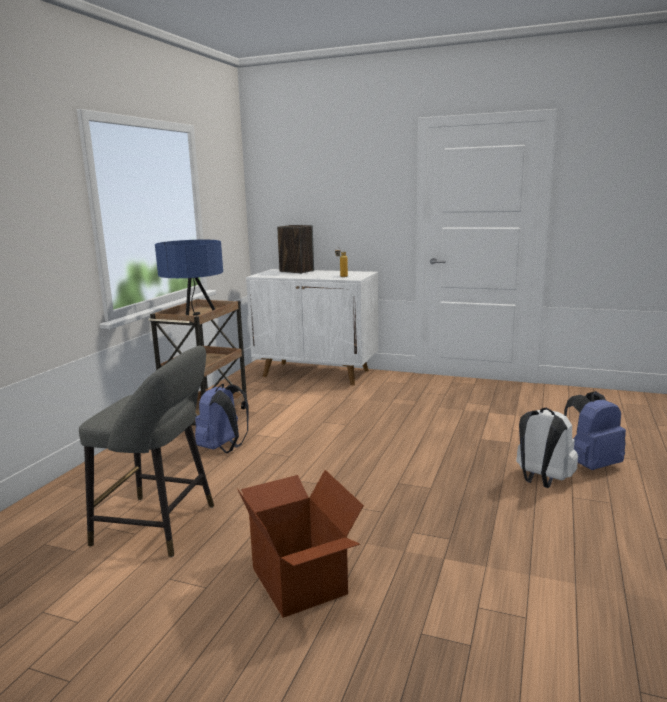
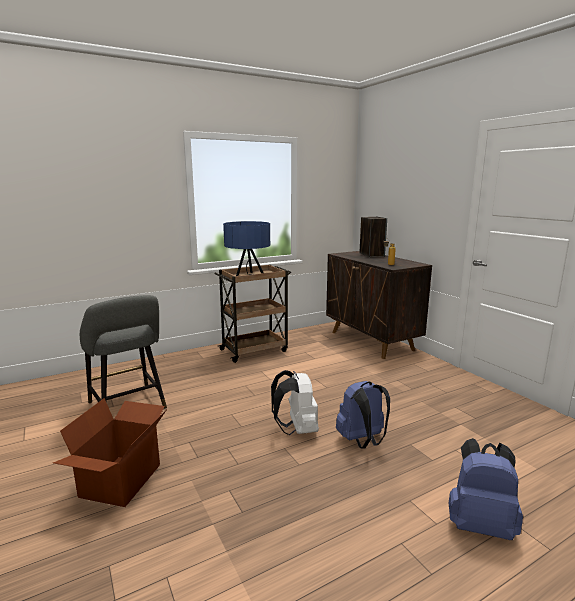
camera: 40 degrees right, 0 degrees up
(223, 448) = (230, 373): blue backpack -> blue backpack (362, 441)
(317, 373) = (372, 341): white cabinet -> brown cabinet
(542, 480) = (399, 510): white backpack -> white backpack (297, 429)

